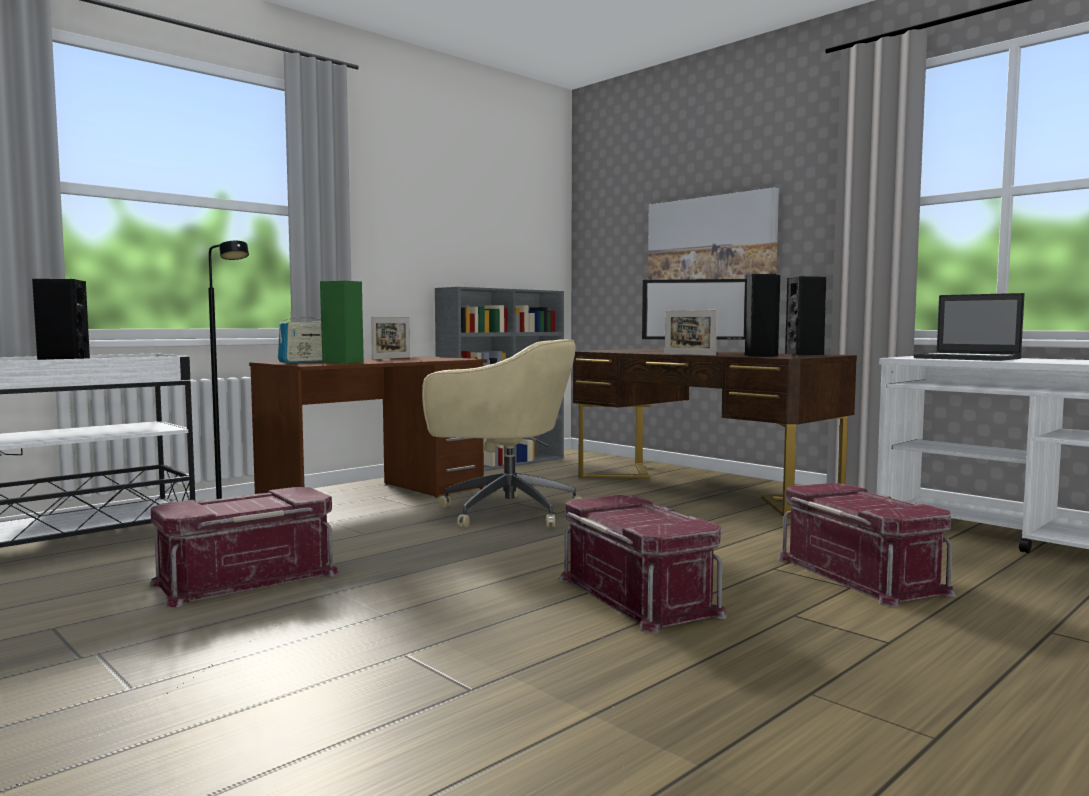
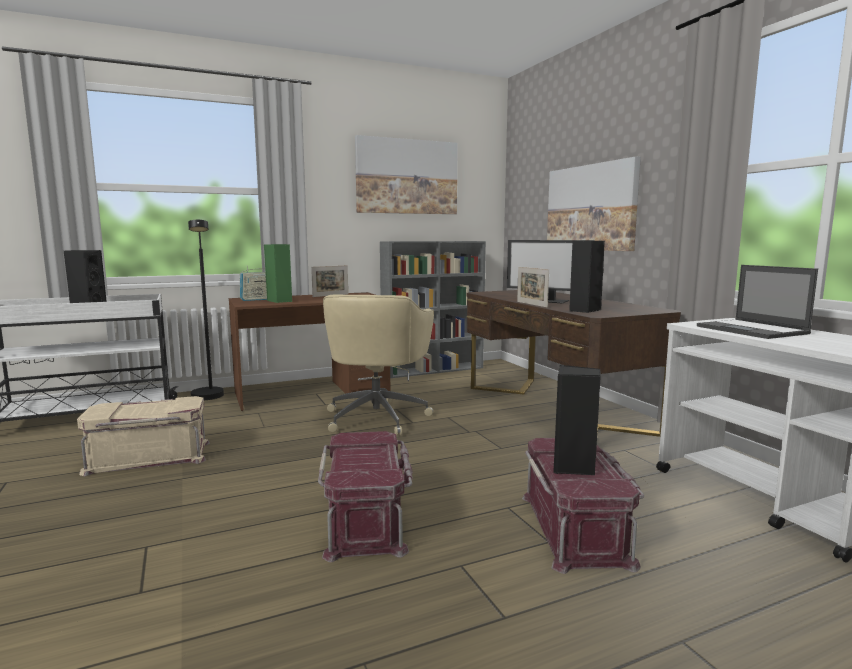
camera: 20 degrees right, 5 degrees up
(246, 578) = (149, 457): red storage box -> beige storage box
(464, 204) = (407, 177): none -> picture
(504, 511) = (377, 417): beige office chair -> beige office chair turned 60 degrees clockwise
(805, 354) = (633, 308): black speaker -> black speaker (573, 467)

